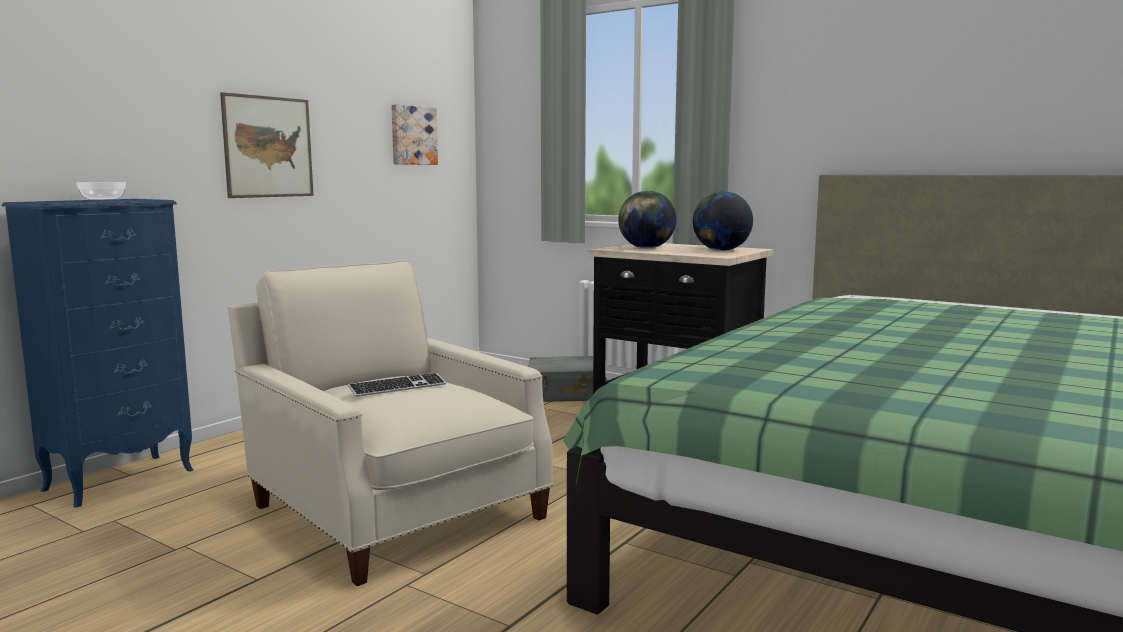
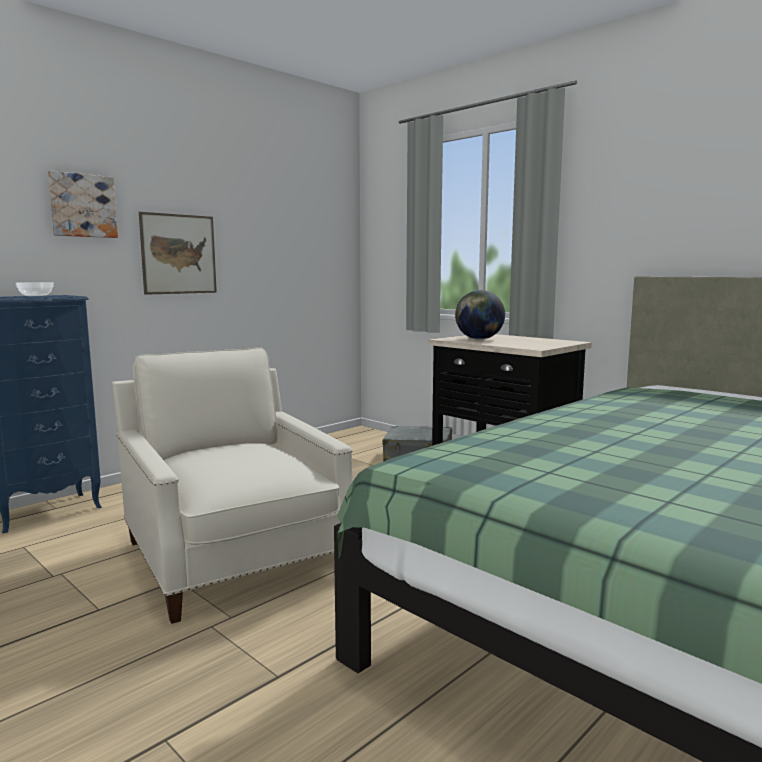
camera: 10 degrees right, 0 degrees up
(397, 387) = (233, 454): keyboard -> none
(412, 135) = (304, 244): picture -> picture (82, 206)
(721, 250) = (542, 342): globe -> none

